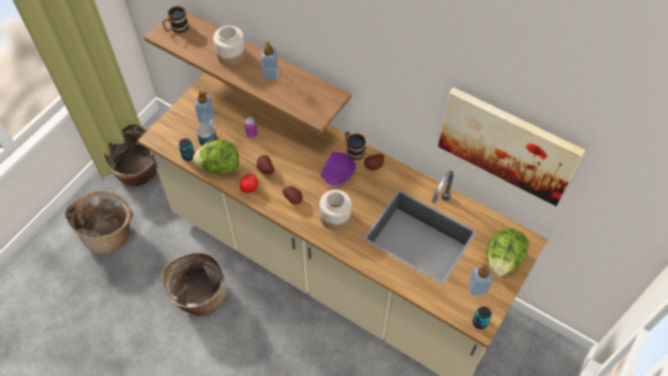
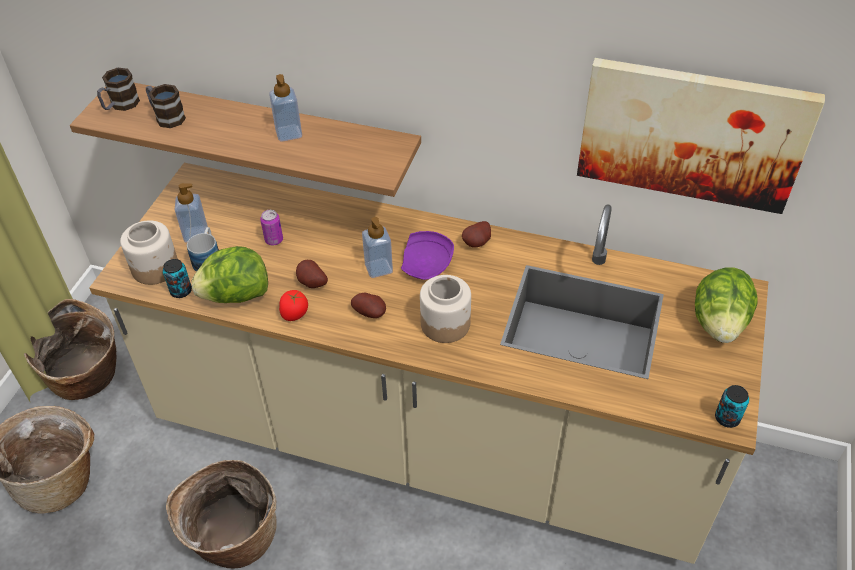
camera: 15 degrees left, 10 degrees down
(231, 56) = (219, 123): jar -> jar (155, 268)
(353, 150) = (437, 228): mug -> mug (166, 117)
(477, 288) = (700, 370): soap dispenser -> soap dispenser (378, 268)

